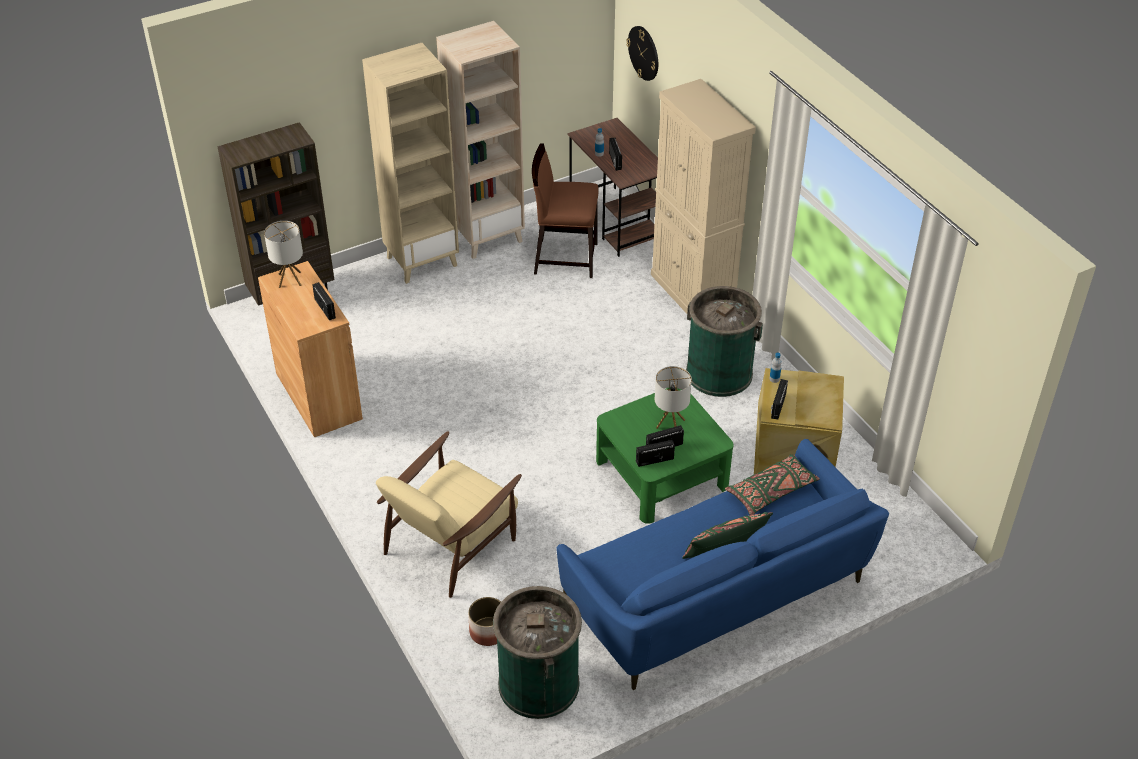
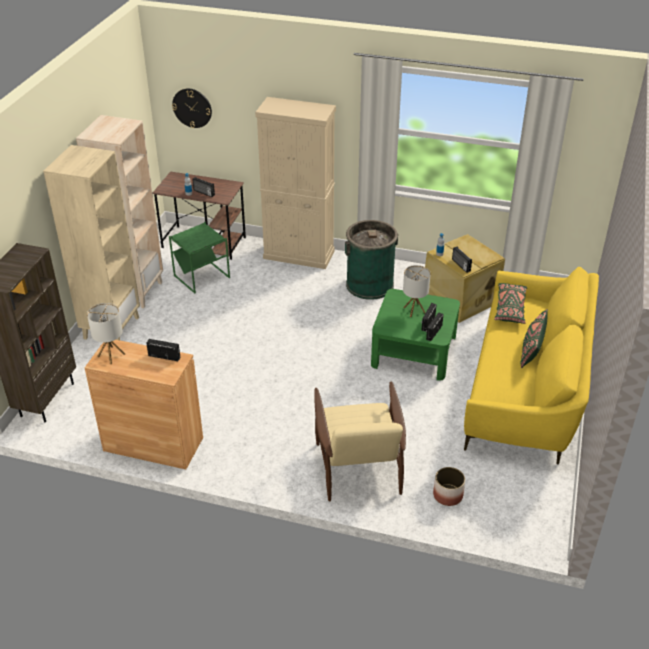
camera: 45 degrees left, 5 degrees down
(538, 684) = (512, 500): green trash can -> none
(565, 258) = (201, 277): brown chair -> green side table
(718, 596) = (526, 388): blue sofa -> yellow sofa

